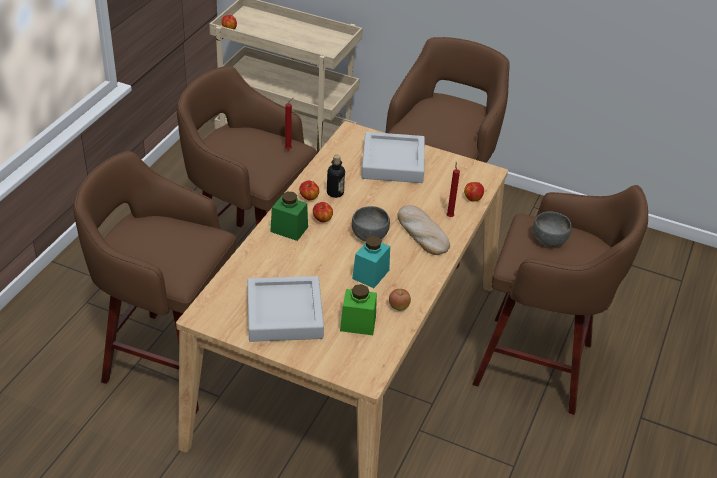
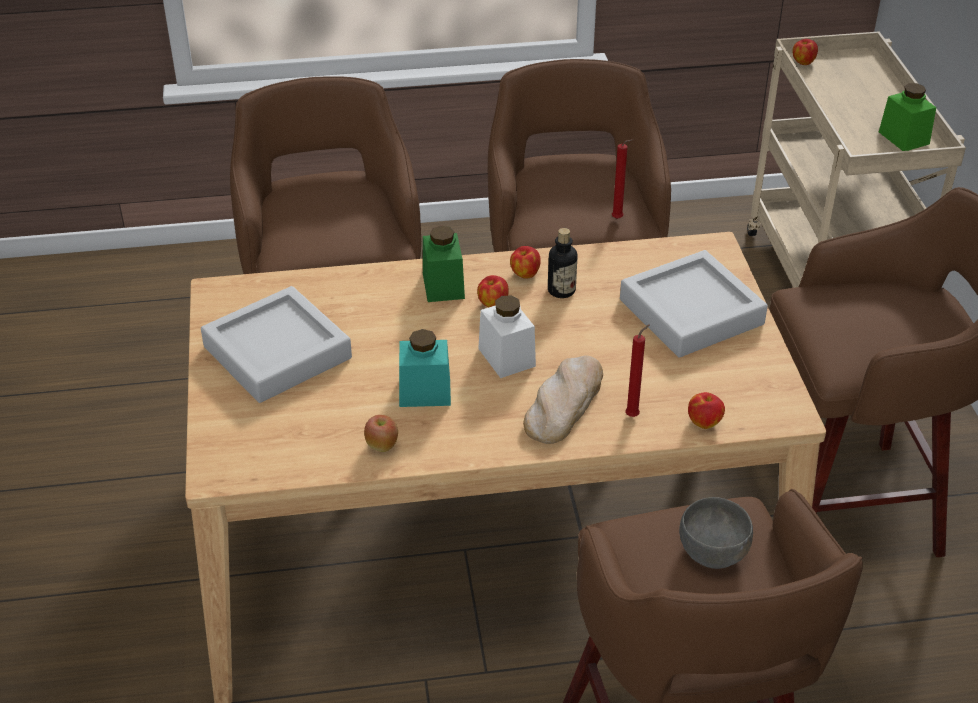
camera: 60 degrees right, 0 degrees up
(358, 323) = (315, 422): green jar -> green jar (903, 138)
(370, 235) = (506, 357): grey bowl -> white jar

